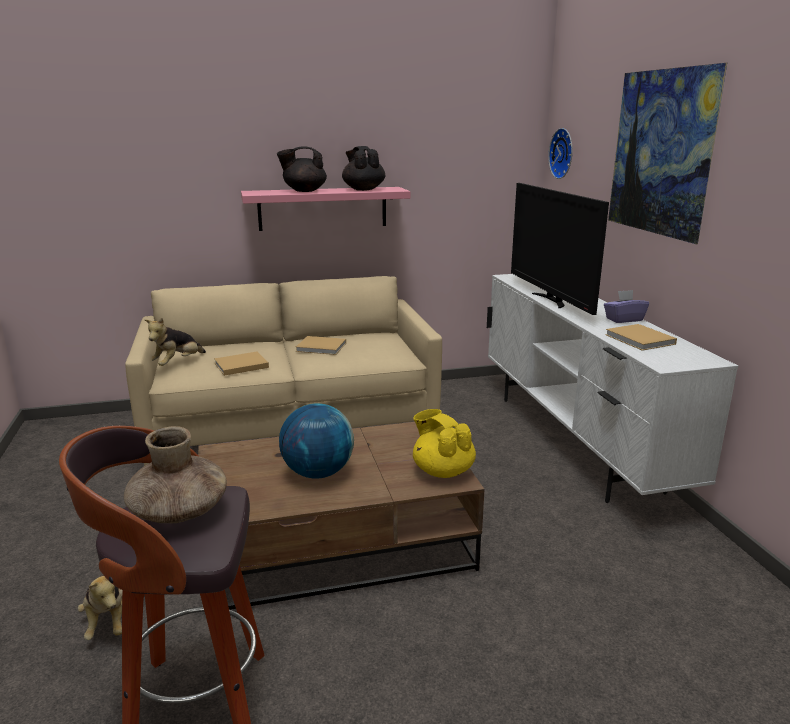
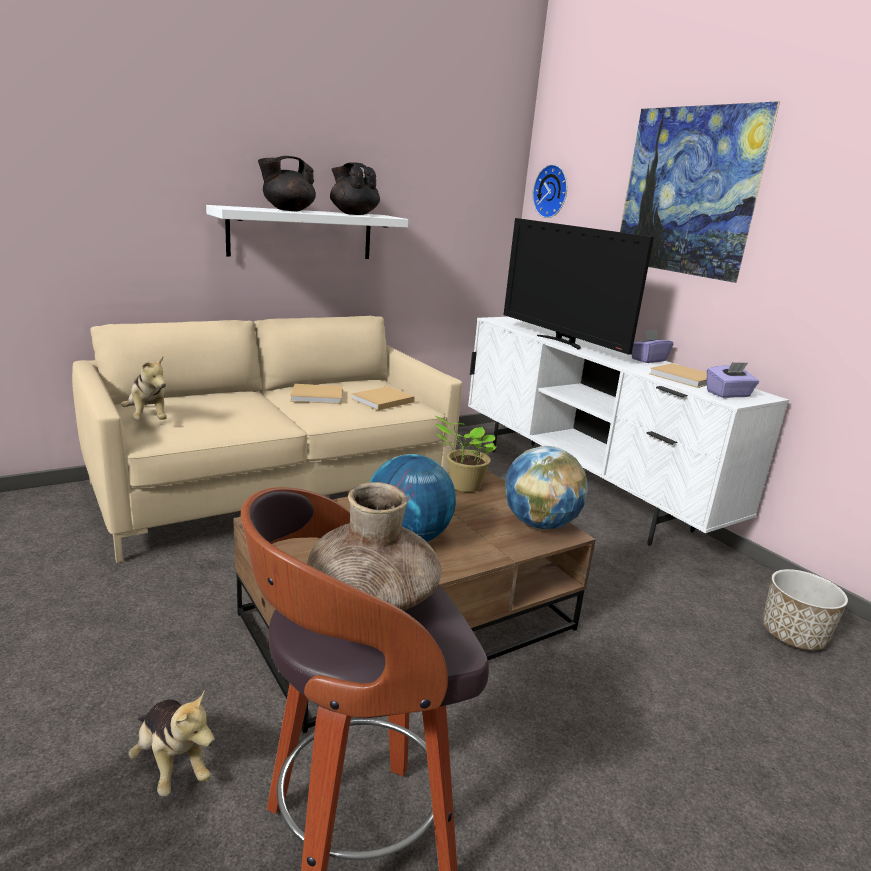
camera: 20 degrees left, 0 degrees up
(177, 363) = (148, 419): plush toy -> plush toy turned 45 degrees counterclockwise
(239, 365) = (233, 419): beige book -> beige book (381, 401)
(323, 208) = (301, 234): pink shelf -> white shelf
(400, 432) = (462, 486): none -> potted plant
(442, 471) = (539, 524): yellow teapot -> globe
(669, 358) = (728, 394): none -> purple tissue box
(704, 607) = (793, 635): none -> planter

